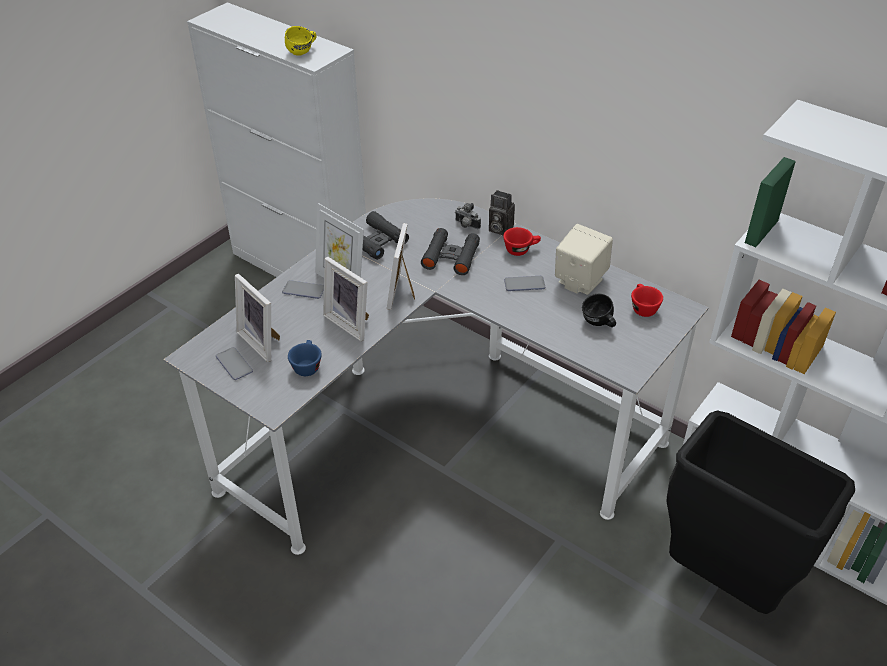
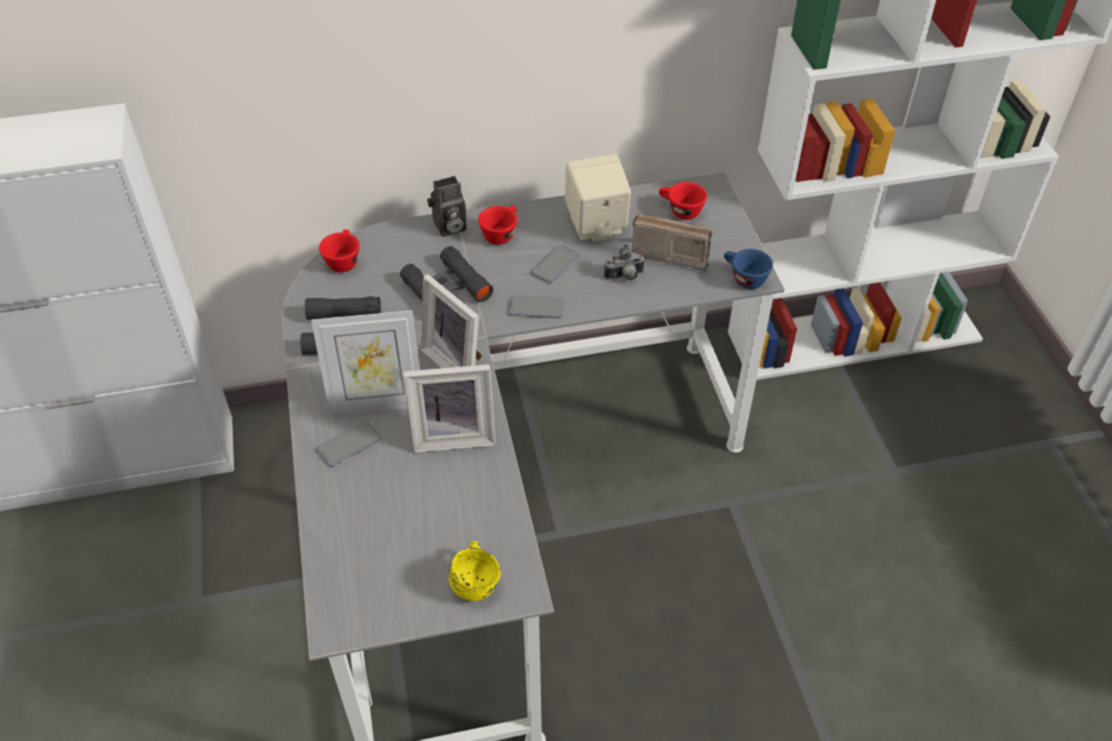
camera: 50 degrees left, 5 degrees up
(234, 364) = (402, 587): phone -> phone (536, 308)
(263, 341) = (393, 535): picture frame -> none
(303, 52) = (62, 143): yellow mug -> yellow mug (477, 581)
(306, 365) = (481, 517): blue cup -> blue cup (743, 278)
(425, 209) = (343, 260): none -> red cup
(466, 225) = (411, 247): camera -> camera (625, 277)
(598, 324) = (669, 253): black mug -> radio
(724, 581) = (874, 421): black trash can -> none

